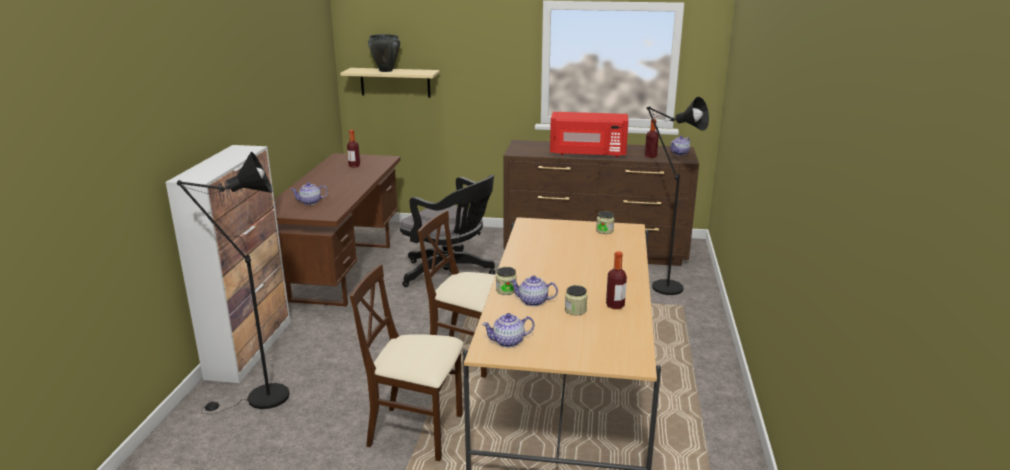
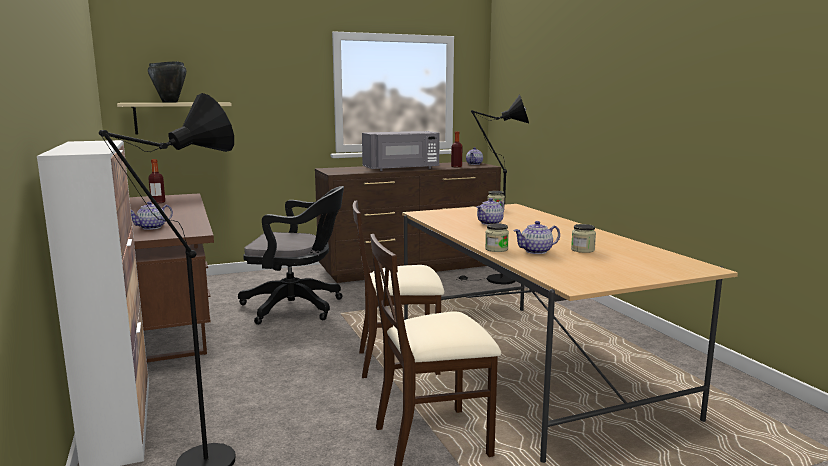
camera: 30 degrees left, 10 degrees down
(508, 341) = (576, 276): teapot -> teapot (490, 223)
(588, 153) = (402, 169): red microwave -> grey microwave
(615, 305) = (605, 243): bottle -> none

